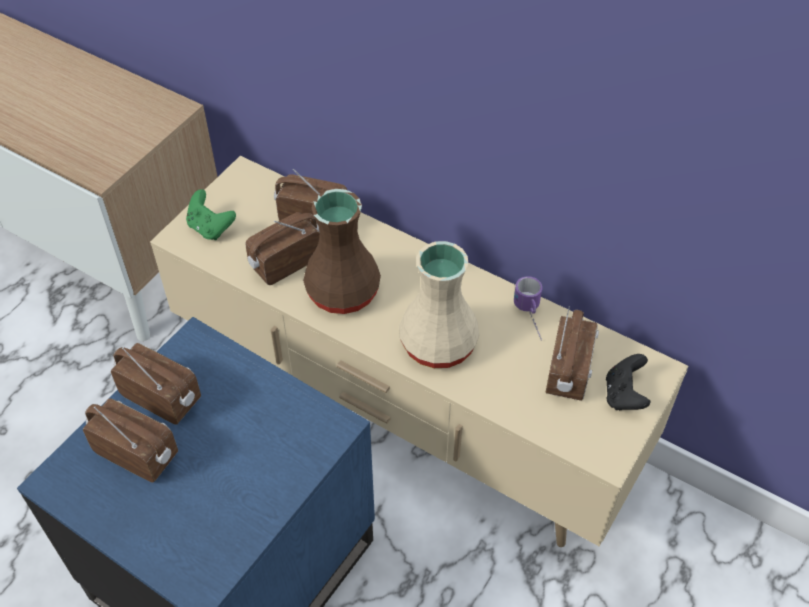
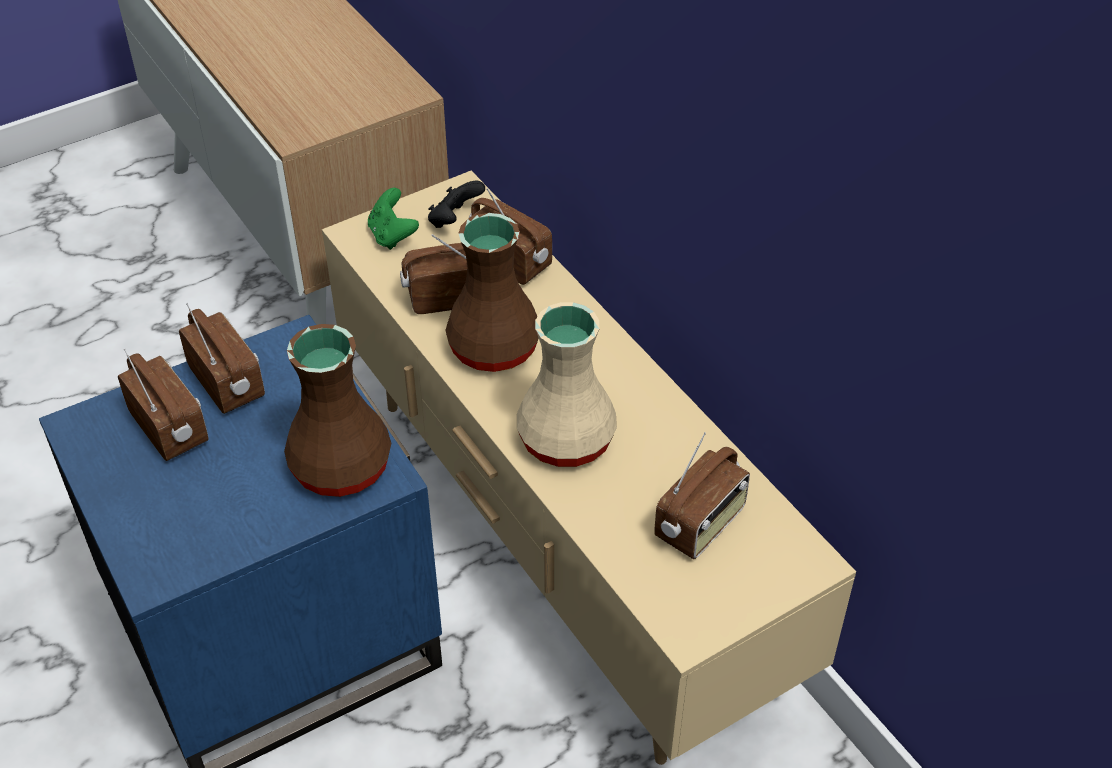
camera: 25 degrees right, 5 degrees down
(295, 434) = (340, 469): none -> brown vase
(530, 319) = (692, 451): mug -> none
(624, 395) = (752, 574): black game controller -> black game controller (454, 220)

